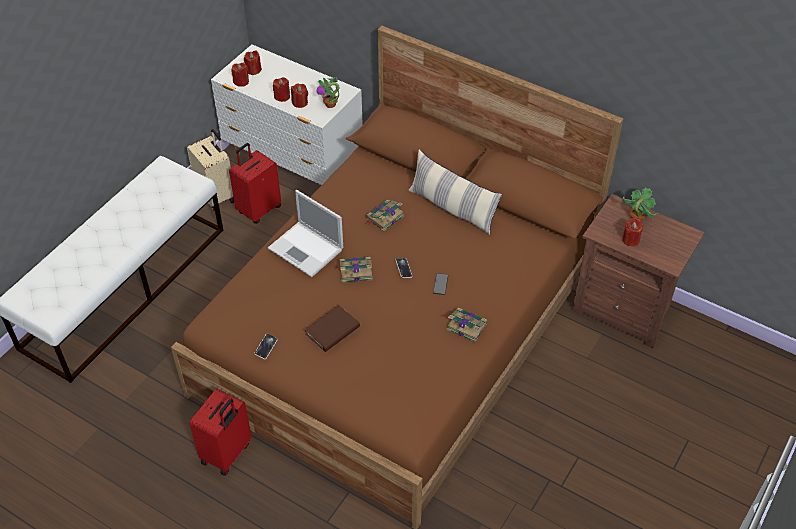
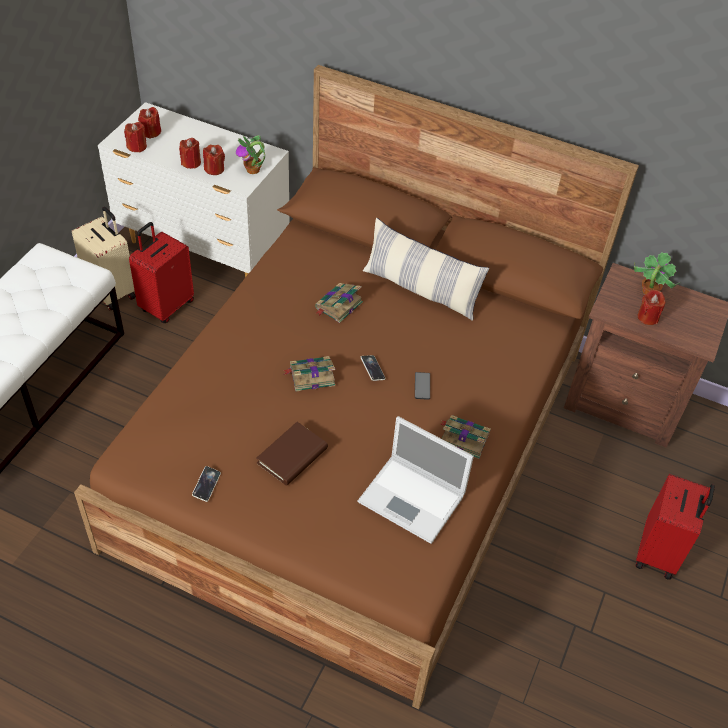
camera: 10 degrees left, 0 degrees up
(227, 454) = (157, 626): red suitcase -> red suitcase (659, 553)
(307, 249) = (245, 351): laptop -> laptop (413, 499)

